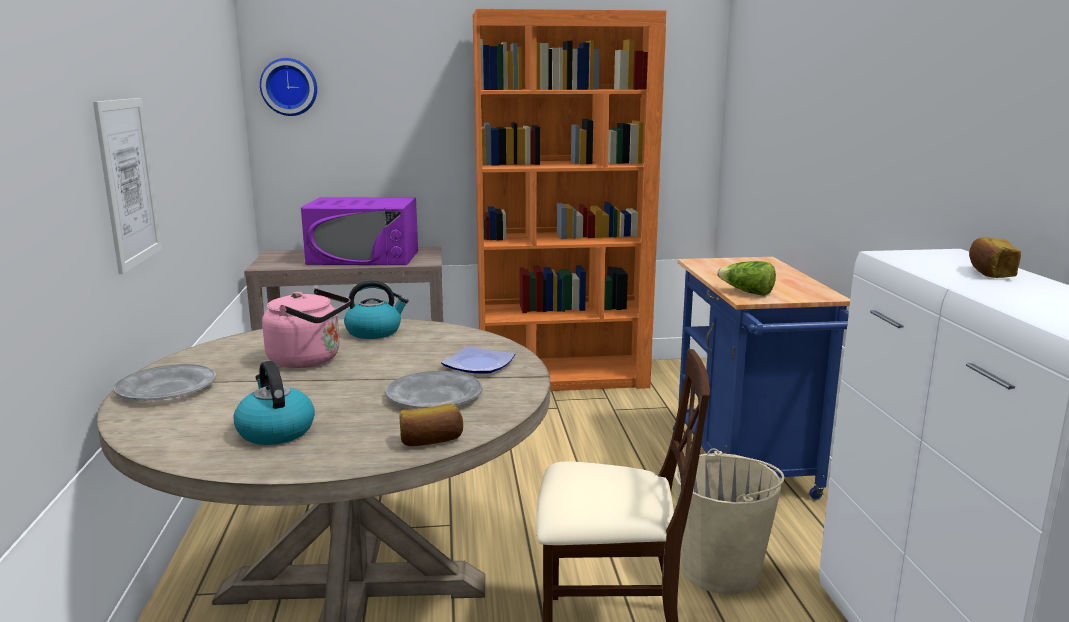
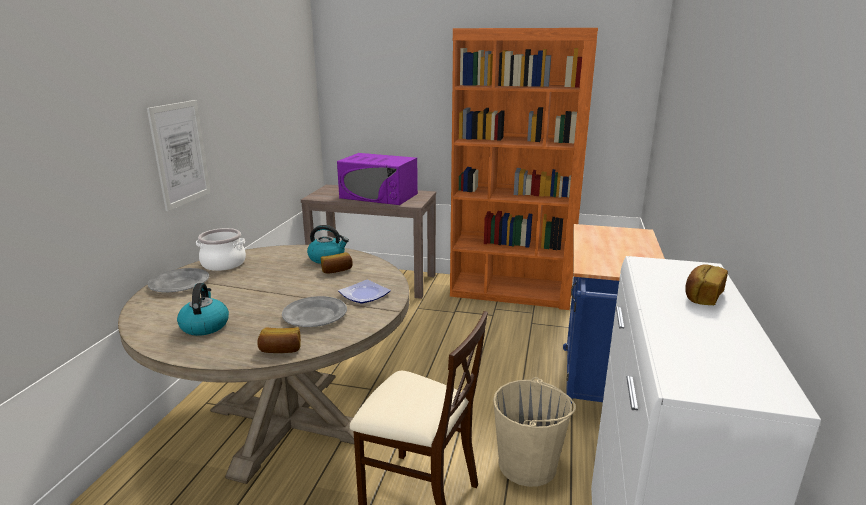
camera: 20 degrees right, 5 degrees up
(214, 356) = (223, 264): none -> cooking pot
(289, 87) = (343, 78): wall clock -> none
(309, 360) = (271, 275): pink kettle -> none
(405, 344) = (337, 270): none -> bread
(747, 292) = (593, 262): lettuce -> none

